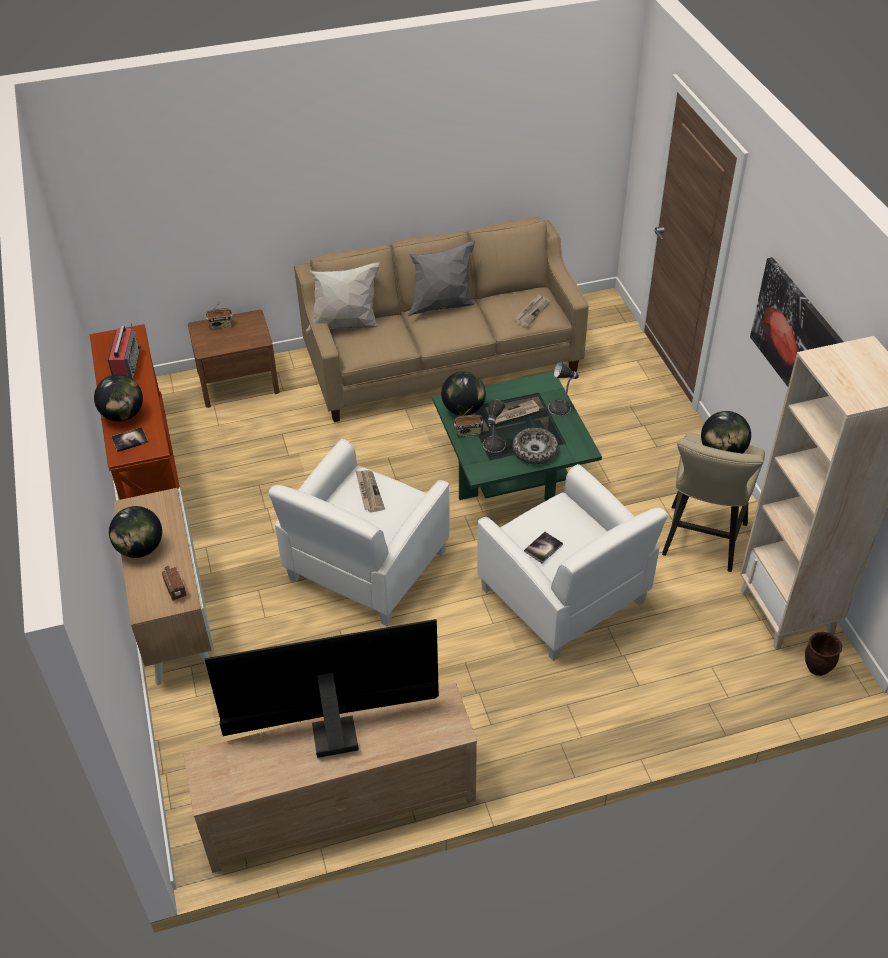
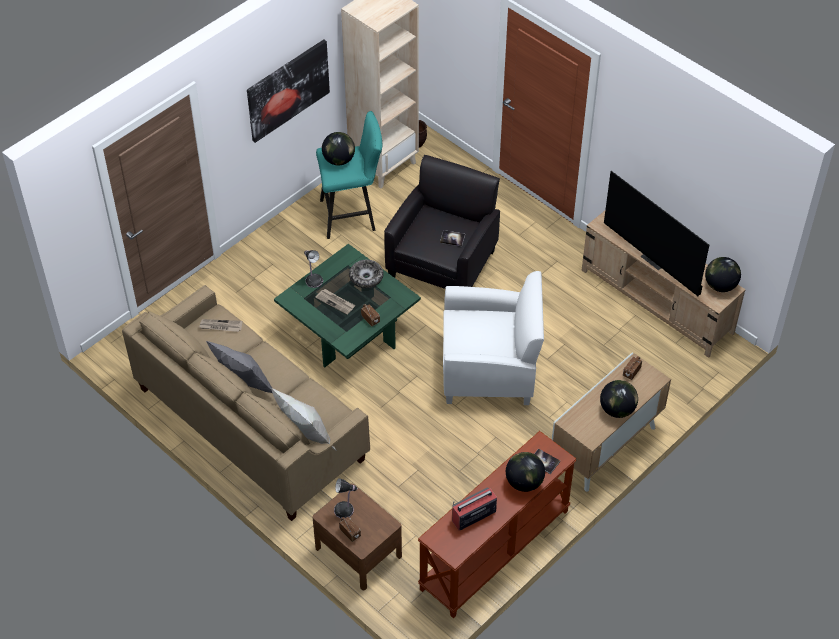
camera: 120 degrees left, 5 degrees up
(368, 492) = (467, 342): newspaper -> none
(463, 410) = (349, 331): globe -> globe (720, 286)
(493, 446) = (375, 300): table lamp -> table lamp (345, 510)
(563, 597) = (443, 263): white armchair -> black armchair
(701, 543) = (352, 215): beige stool -> turquoise stool

